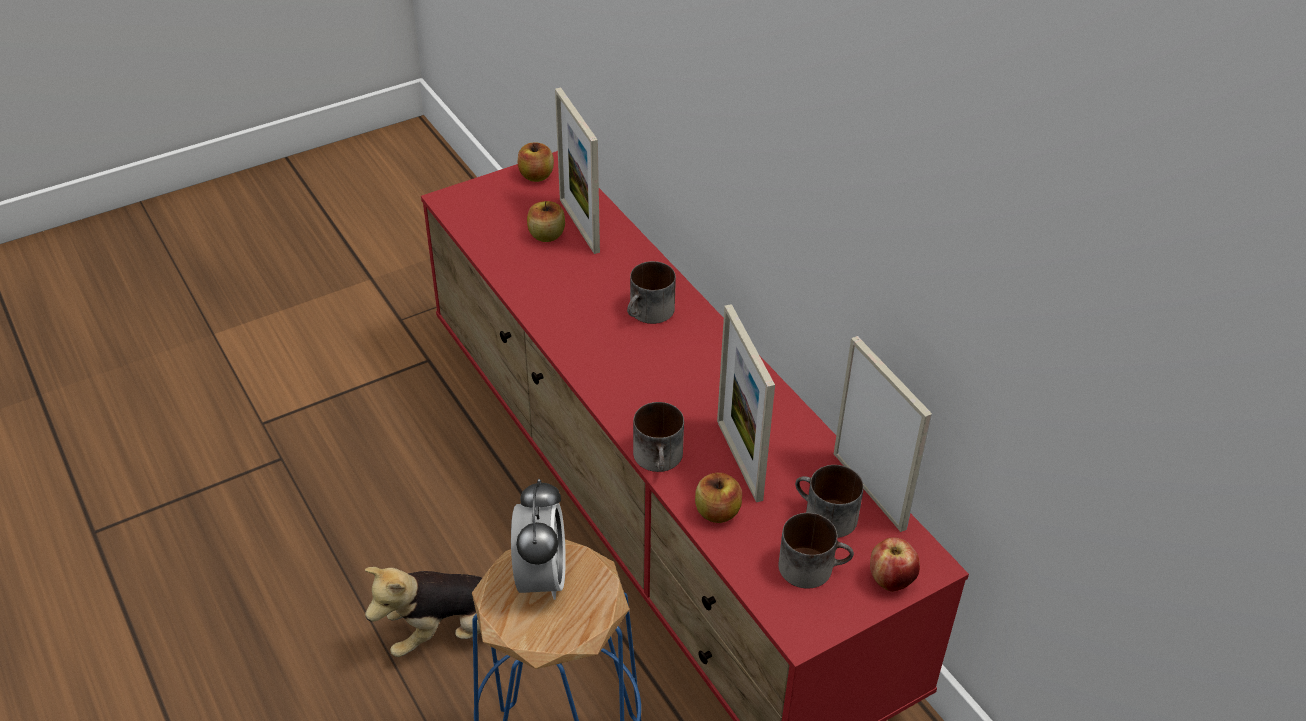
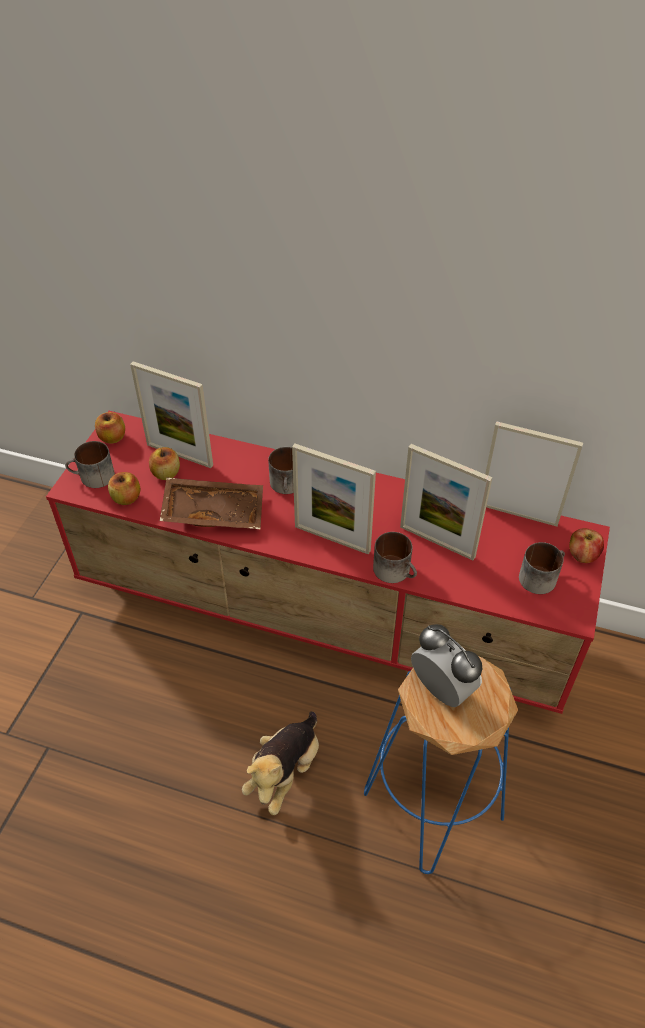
camera: 40 degrees left, 5 degrees up
(550, 295) = (214, 511): none -> brown tray
(633, 388) = (332, 538): none -> picture frame
(717, 512) = (461, 580): apple -> apple (126, 498)
(823, 516) = (513, 544): mug -> mug (92, 477)

